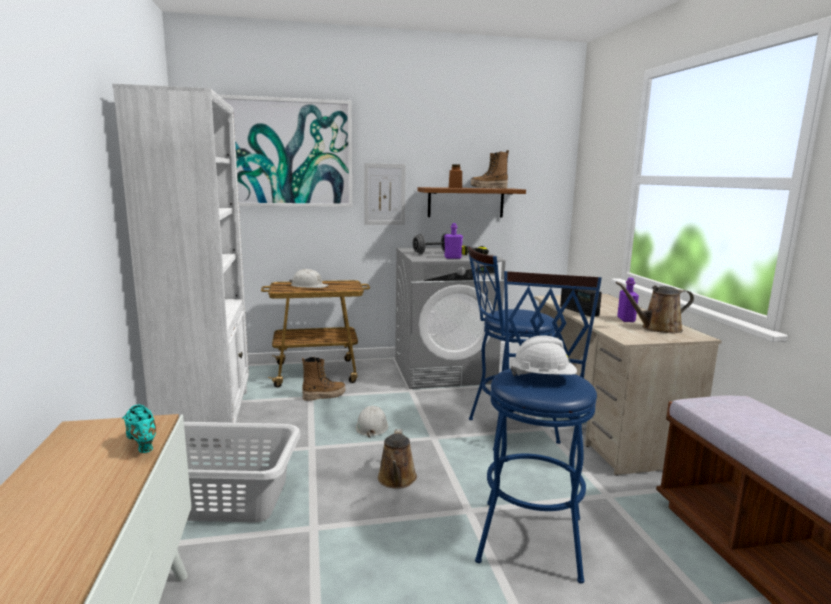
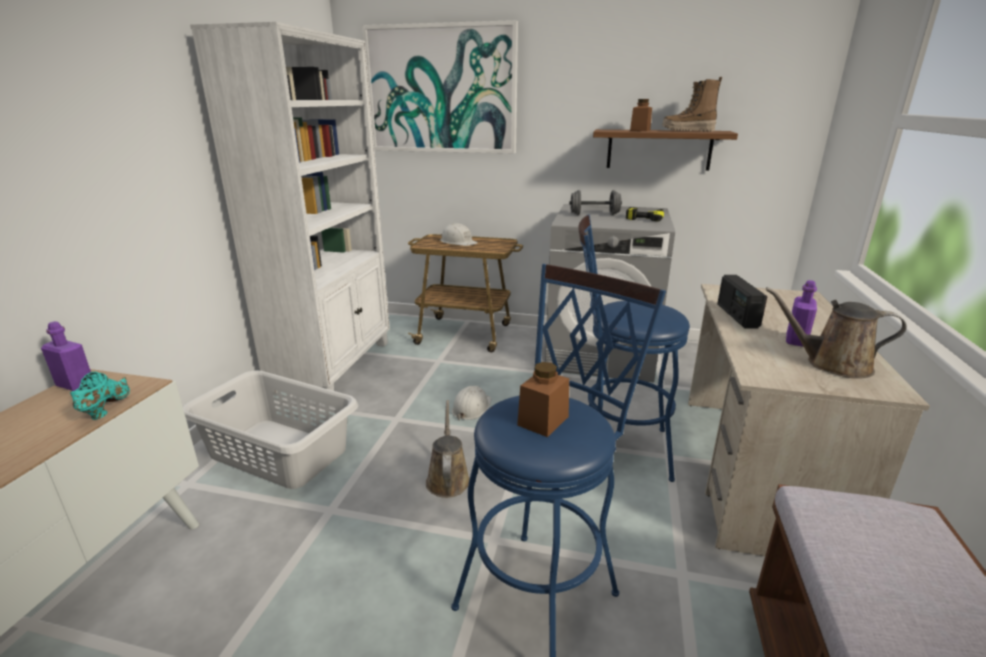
camera: 25 degrees right, 10 degrees up
(324, 396) = (452, 362): boot -> none
(384, 194) = (554, 138): picture -> none
(397, 480) = (448, 478): brown watering can -> brown watering can turned 150 degrees clockwise
(452, 258) = (607, 223): purple bottle -> purple bottle (75, 385)
(543, 378) = (543, 421): white hard hat -> brown jar

